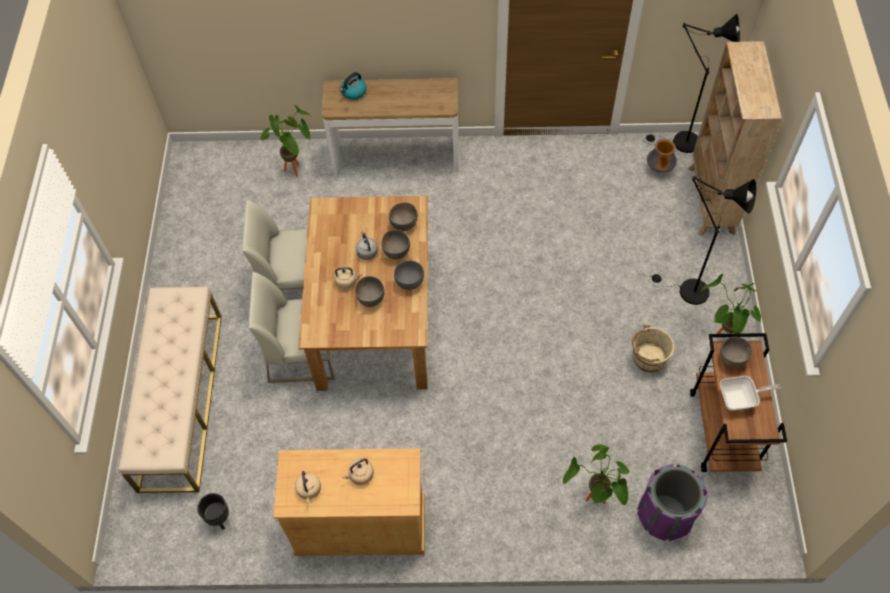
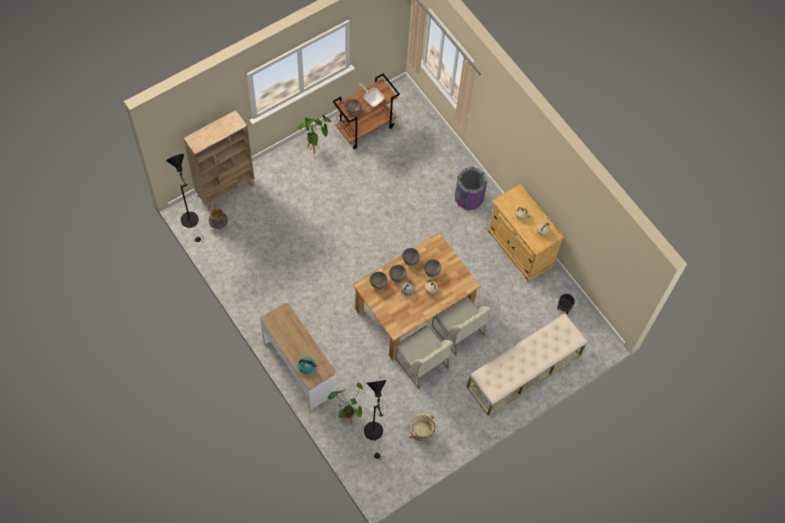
camera: 130 degrees left, 5 degrees up
(594, 501) = (438, 162): potted plant -> none
(648, 358) = (347, 174): beige bucket -> beige bucket (421, 431)
(664, 515) = (424, 132): purple trash can -> purple trash can (469, 198)
(687, 291) = (295, 175): black floor lamp -> black floor lamp (374, 434)

